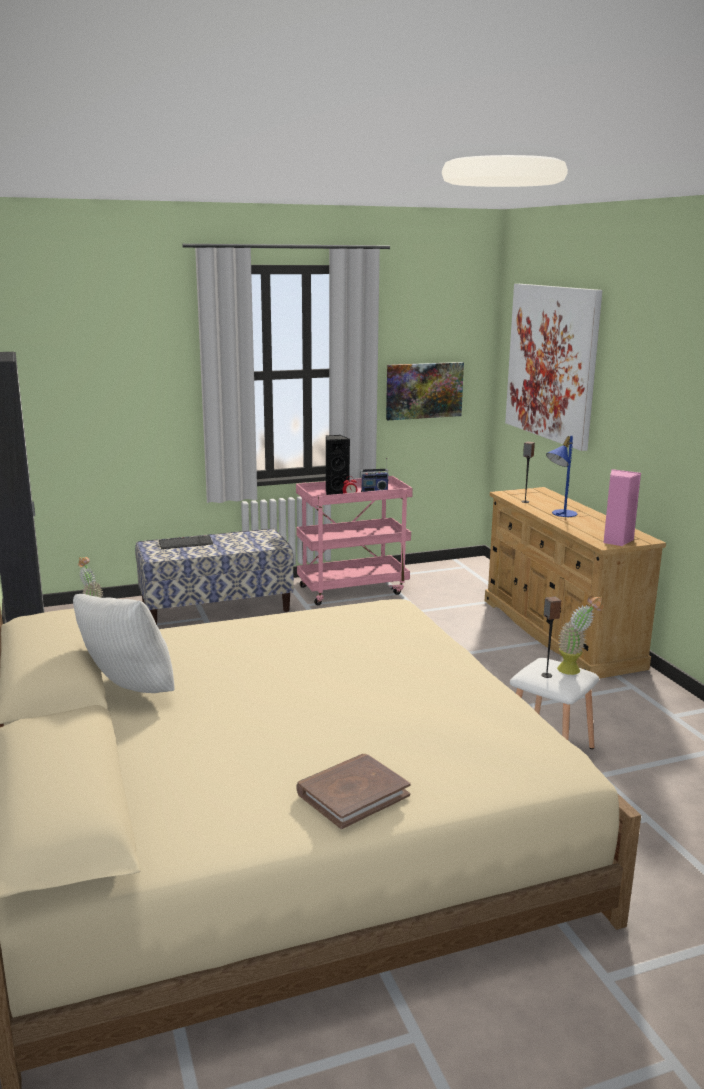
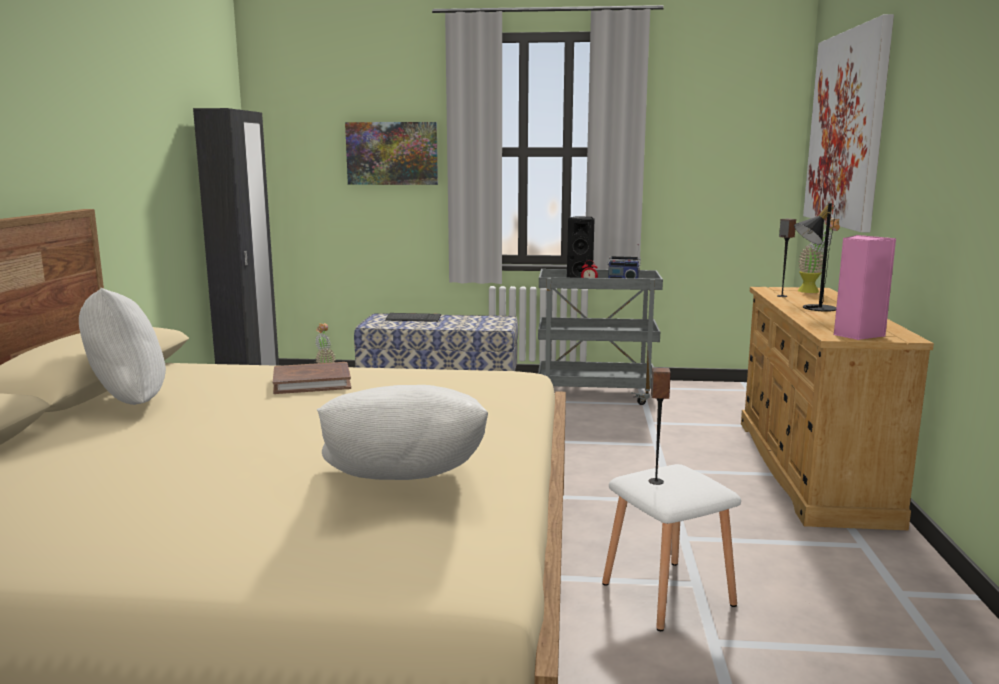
camera: 25 degrees right, 5 degrees down
(352, 794) = (150, 535): brown book -> brown book (312, 382)
(353, 589) = (596, 394): pink cart -> grey cart
(424, 390) = (708, 177): picture -> picture (392, 153)
(461, 721) = (402, 487): none -> white pillow
(560, 514) = (813, 308): blue table lamp -> black table lamp
(575, 670) = (703, 483): potted plant -> potted plant (814, 292)

